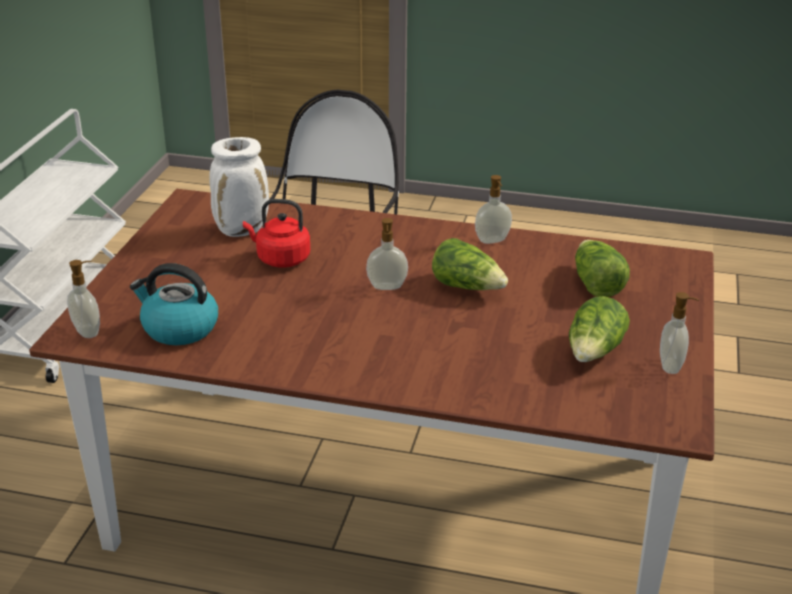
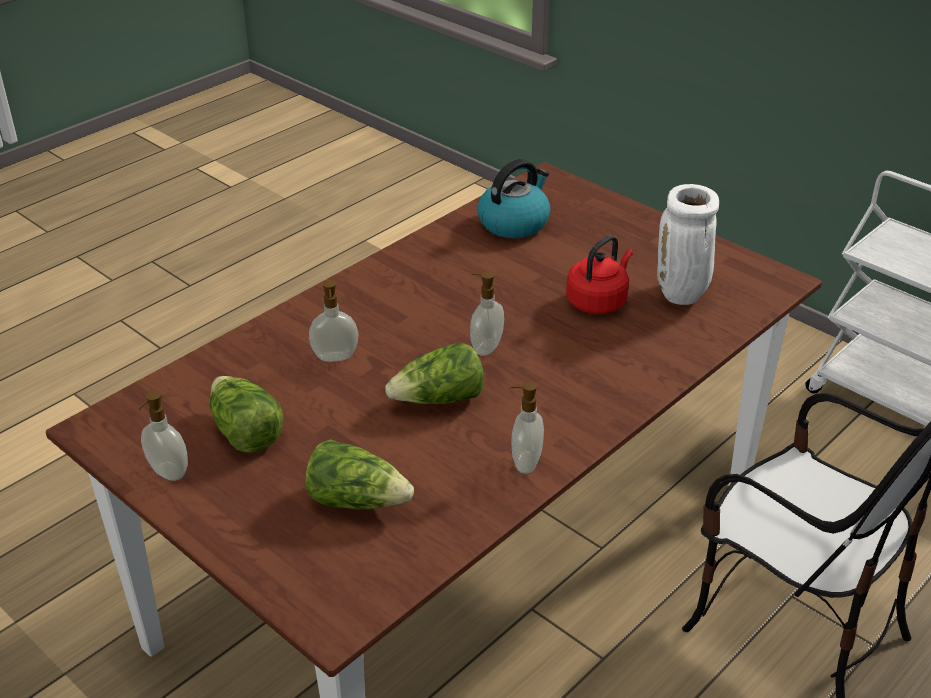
camera: 120 degrees right, 5 degrees up
(88, 331) = (546, 185): soap dispenser -> soap dispenser (335, 358)

